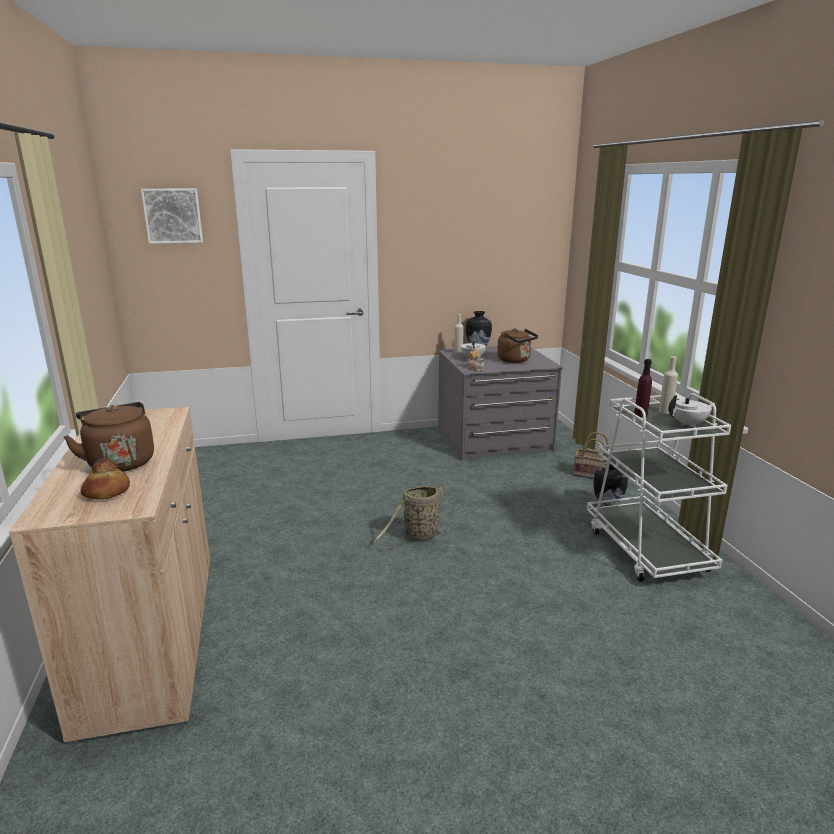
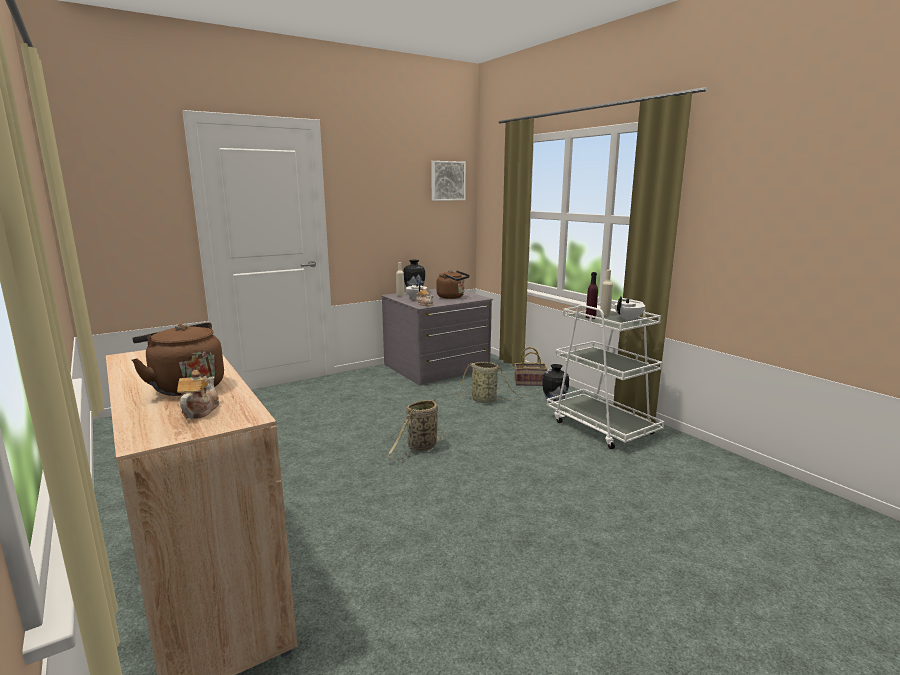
camera: 20 degrees left, 5 degrees down
(106, 492) = (199, 411): bread -> teapot
(173, 215) = (123, 172): picture -> picture (447, 181)
(525, 490) = (486, 400): none -> basket

